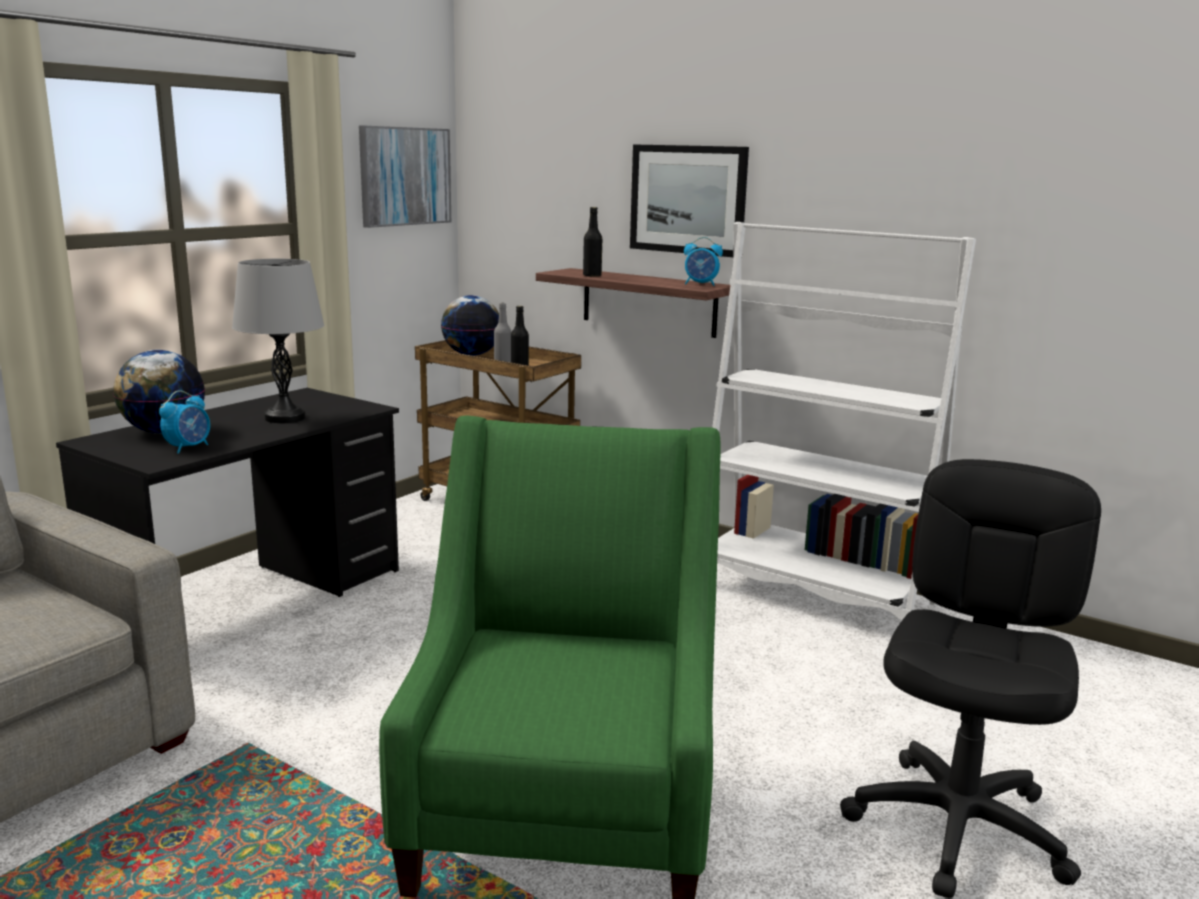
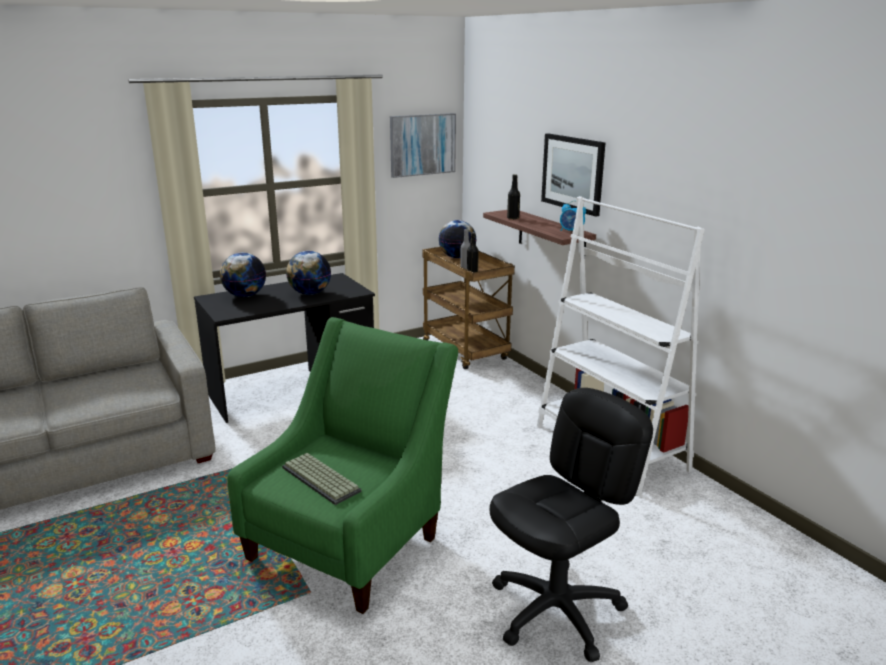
camera: 25 degrees right, 5 degrees up
(188, 448) = (246, 308): alarm clock -> none
(285, 418) = (309, 293): grey table lamp -> globe
(559, 695) = (322, 479): none -> keyboard

